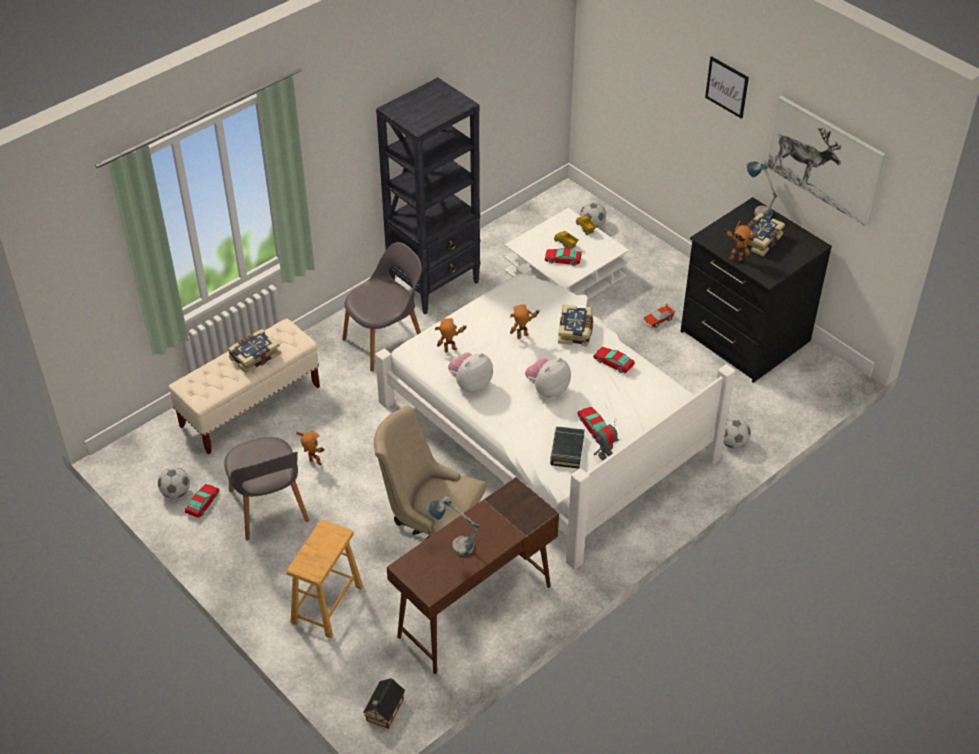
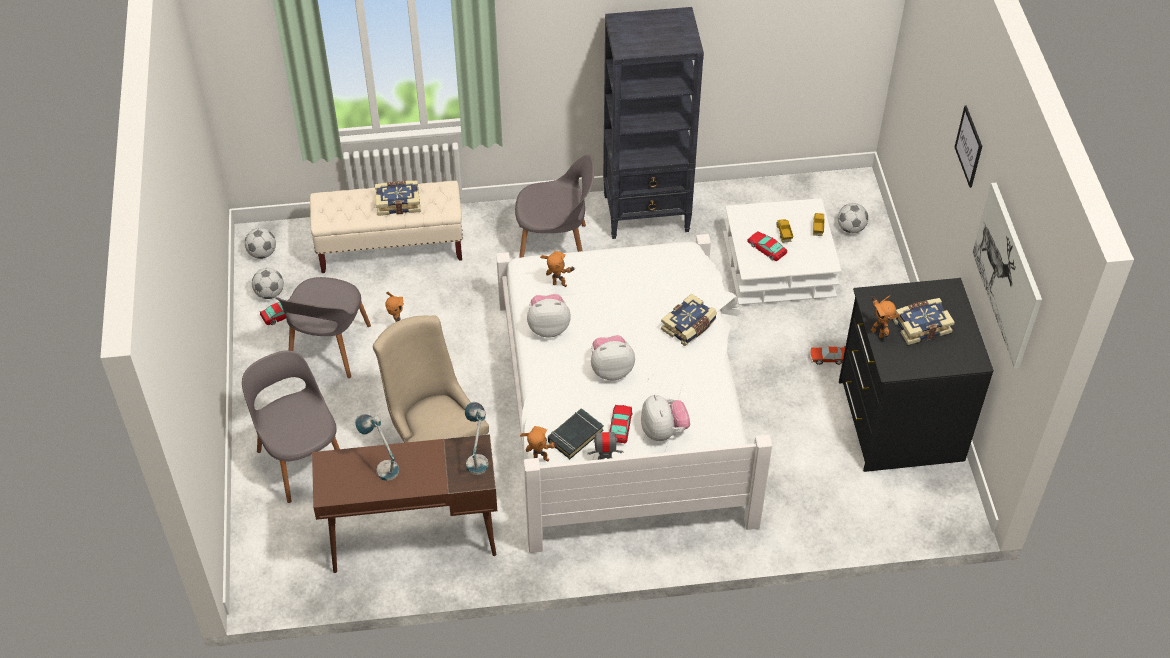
camera: 35 degrees right, 5 degrees up
(327, 604) = (302, 459): brown stool -> grey chair
(383, 711) = (267, 578): toy house -> none
(524, 338) = (635, 307): toy robot -> toy robot (541, 462)
(613, 362) = (696, 376): toy car -> none
(626, 412) = (663, 431): none -> plush toy
(733, 443) = (786, 520): football -> football (262, 253)
(757, 209) = (952, 293): table lamp -> table lamp (477, 457)

